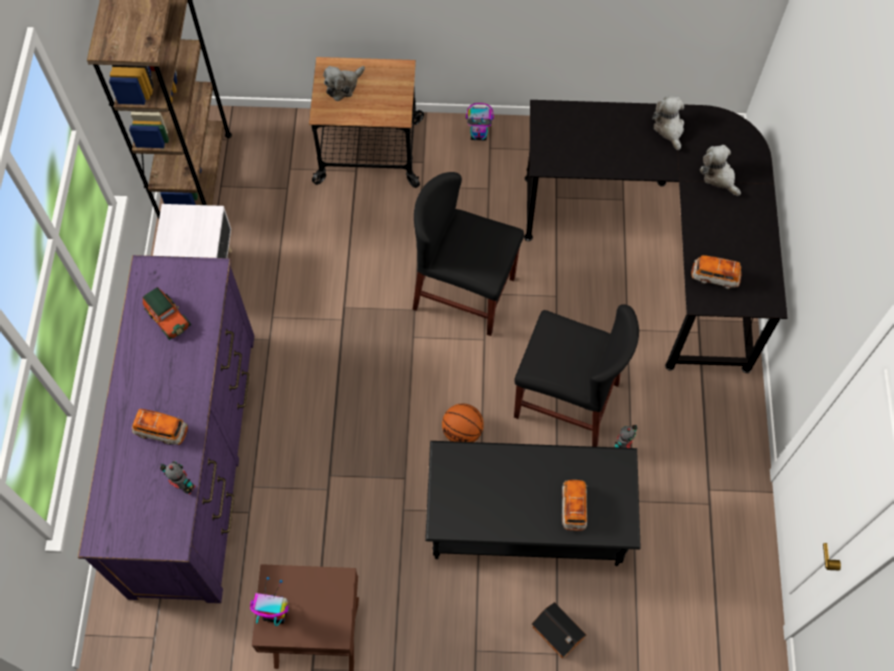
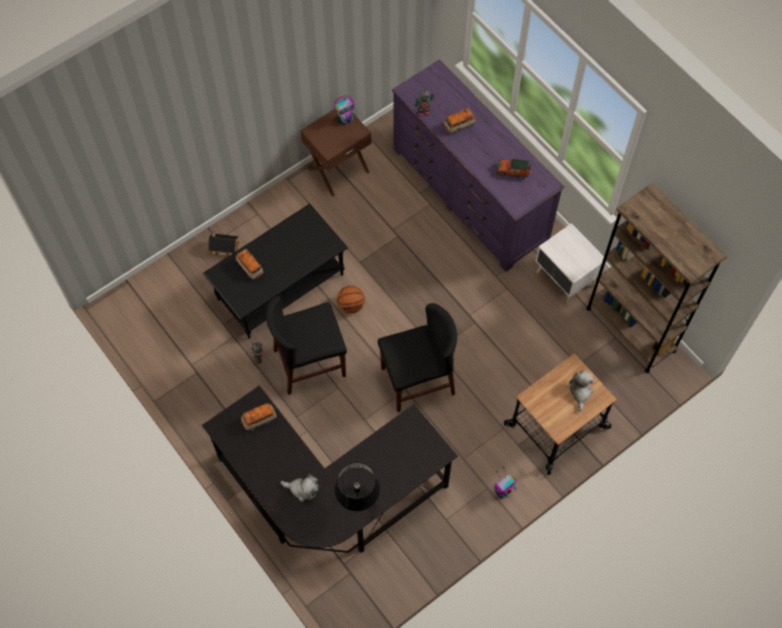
camera: 140 degrees right, 0 degrees up
(669, 128) = (357, 501): plush toy -> black table lamp

